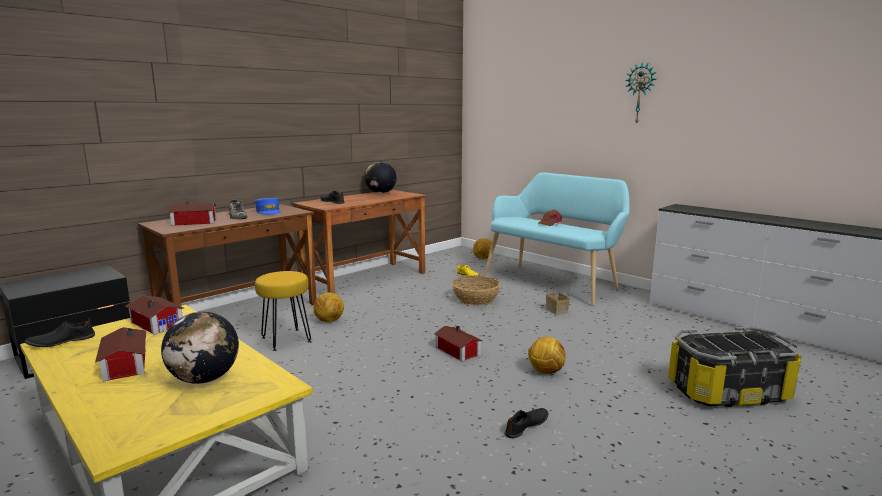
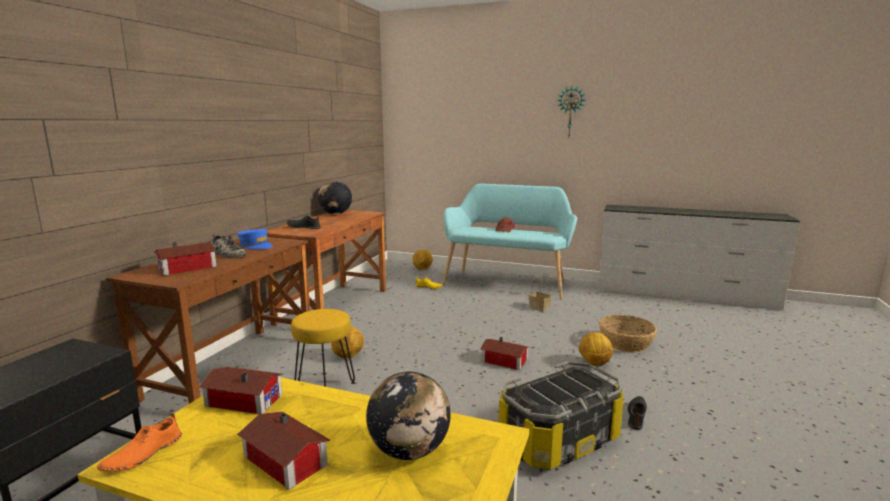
camera: 25 degrees left, 0 degrees up
(61, 341) = (142, 454): black shoe -> orange shoe
(476, 299) = (462, 309): basket -> basket (625, 343)
(728, 391) = (725, 350): storage box -> storage box (558, 440)

